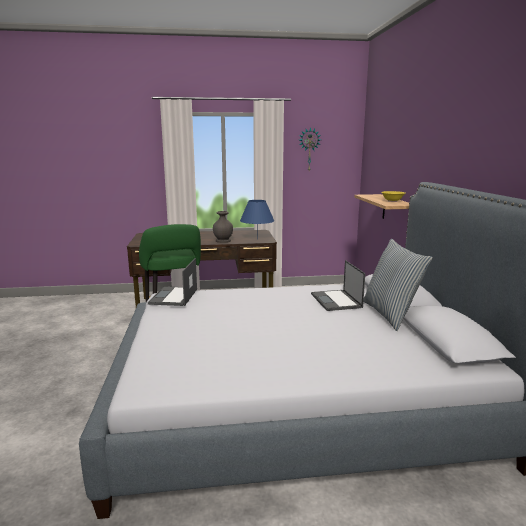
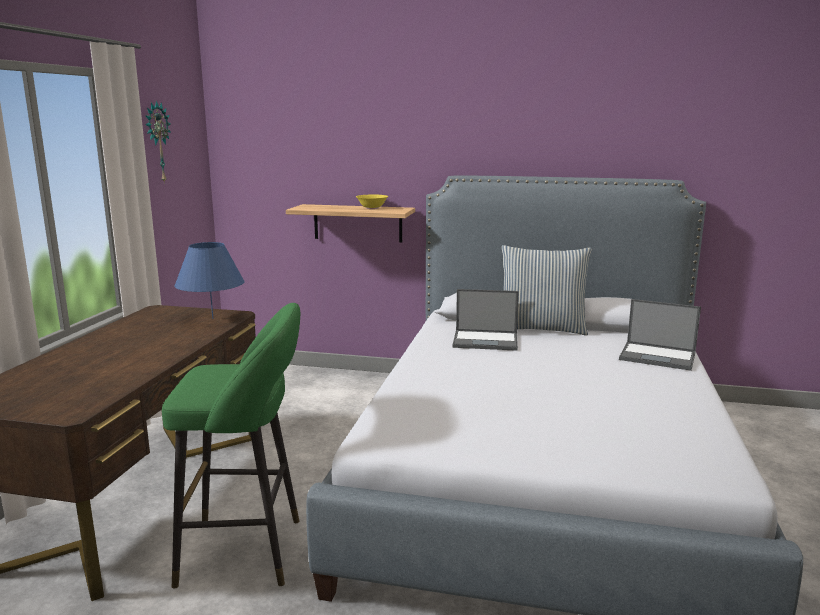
camera: 70 degrees left, 0 degrees up
(173, 297) = (401, 429): laptop -> laptop (658, 356)
(223, 241) = (183, 340): grey vase -> none

